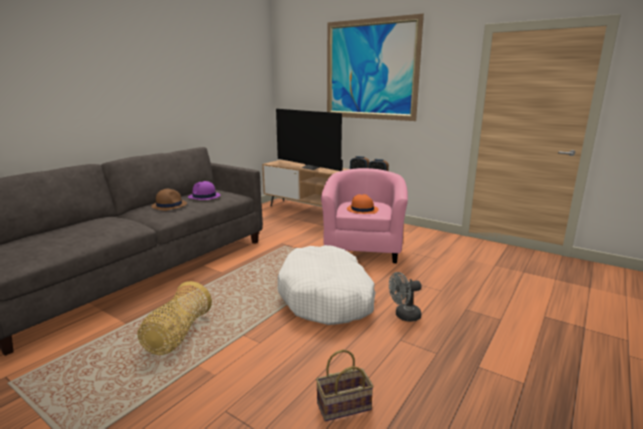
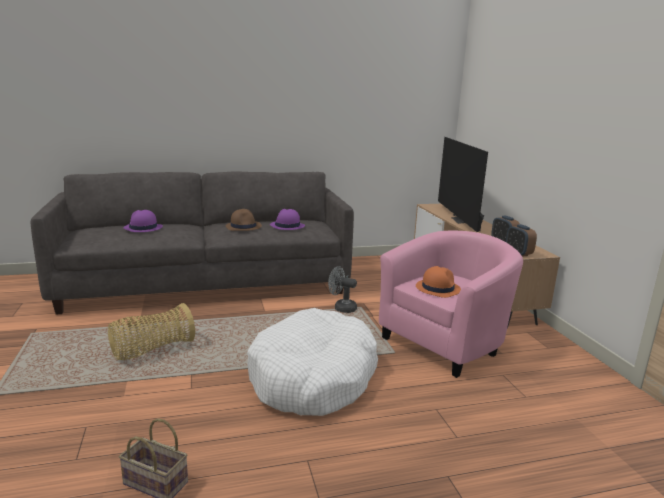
camera: 40 degrees right, 0 degrees up
(73, 229) = (143, 228): none -> purple hat
(370, 70) = (554, 92): picture -> none
(404, 316) = (356, 439): grey fan -> grey fan (341, 308)

